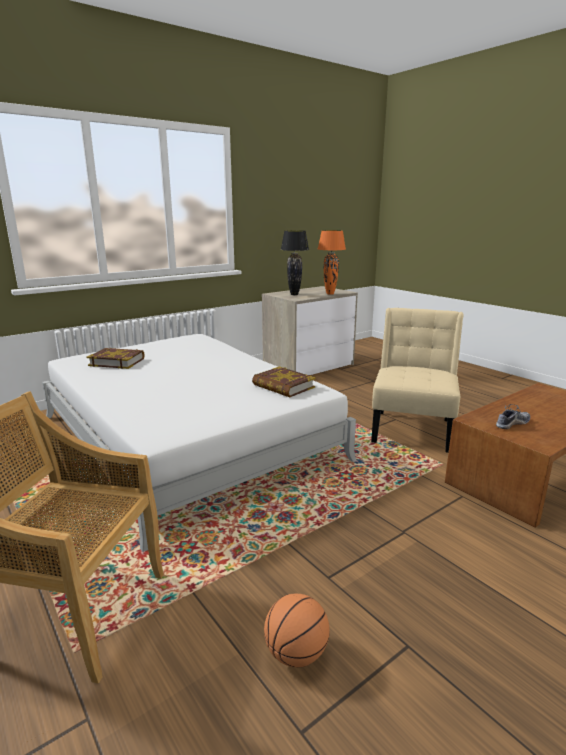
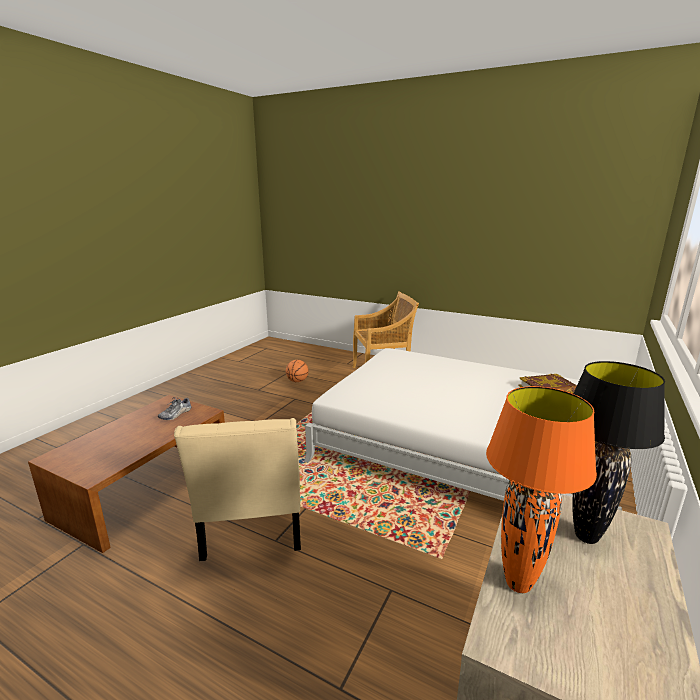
camera: 155 degrees right, 0 degrees up
(283, 386) = (368, 395): book -> none

